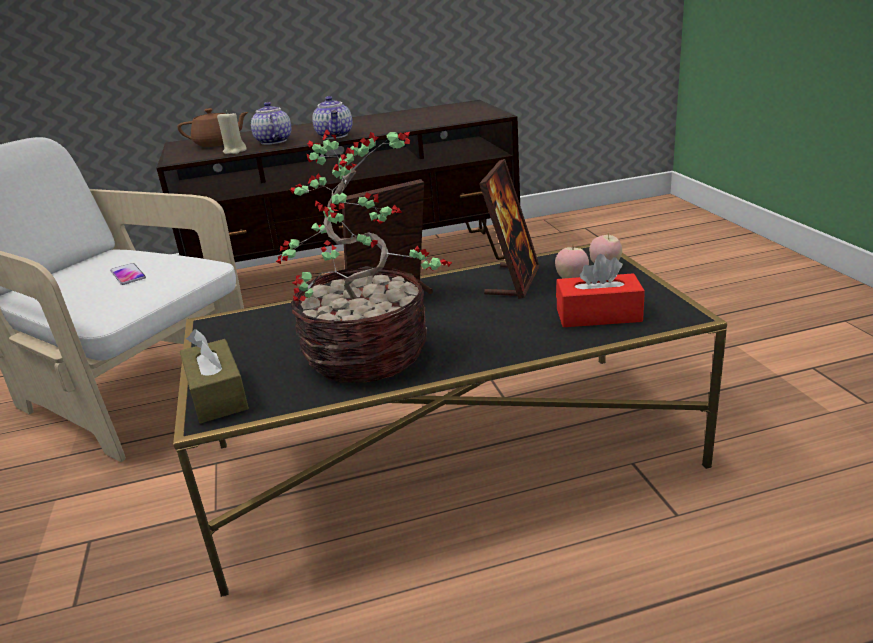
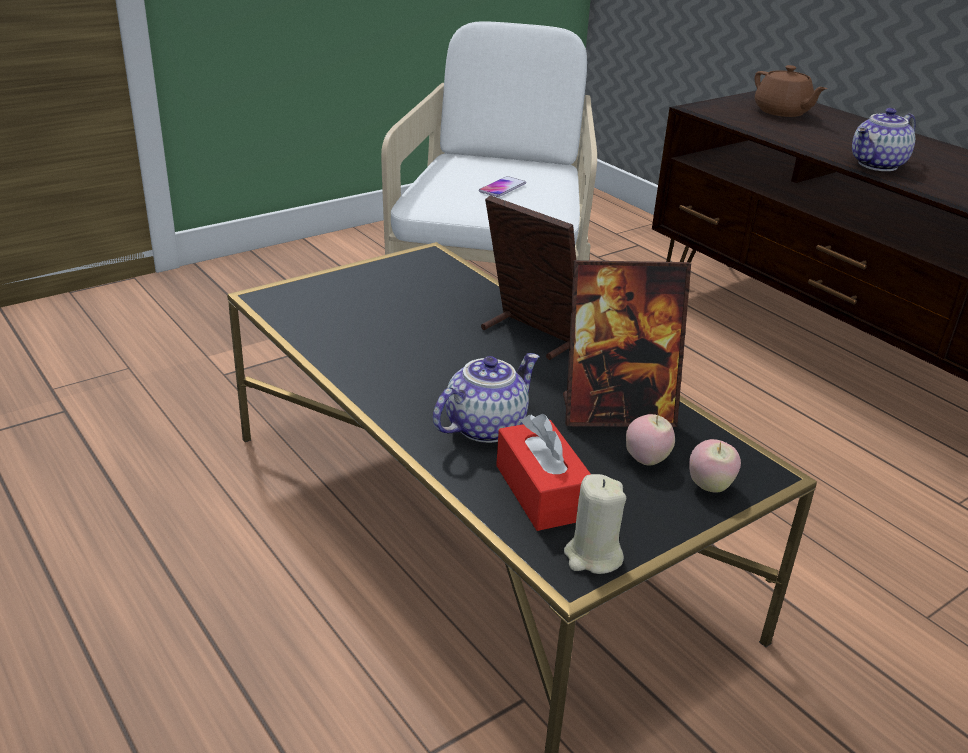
camera: 65 degrees right, 5 degrees up
(217, 395) = (300, 292): brown tissue box -> none
(234, 151) = (757, 127): beige candle -> beige candle (592, 556)
(272, 142) = (816, 137): teapot -> teapot (484, 426)
(370, 354) = (392, 349): potted plant -> none

